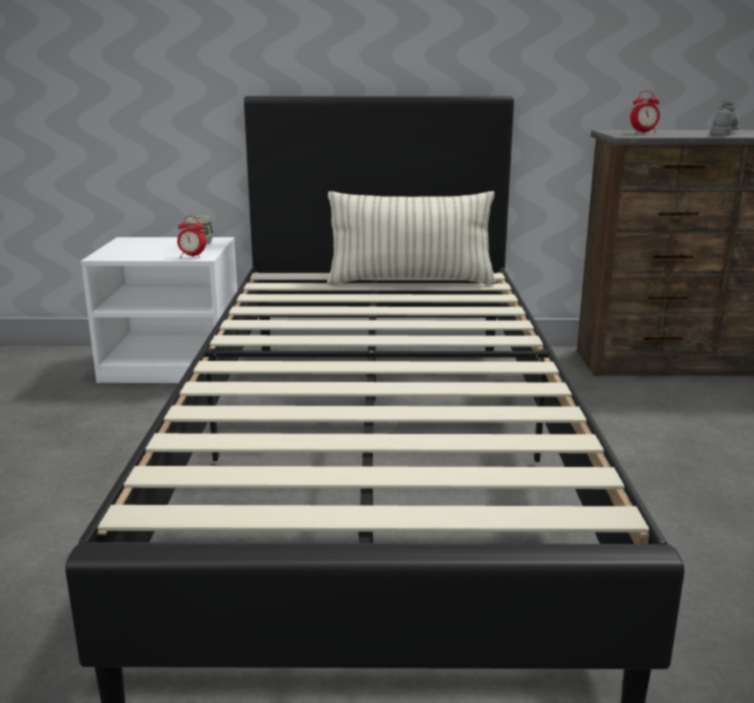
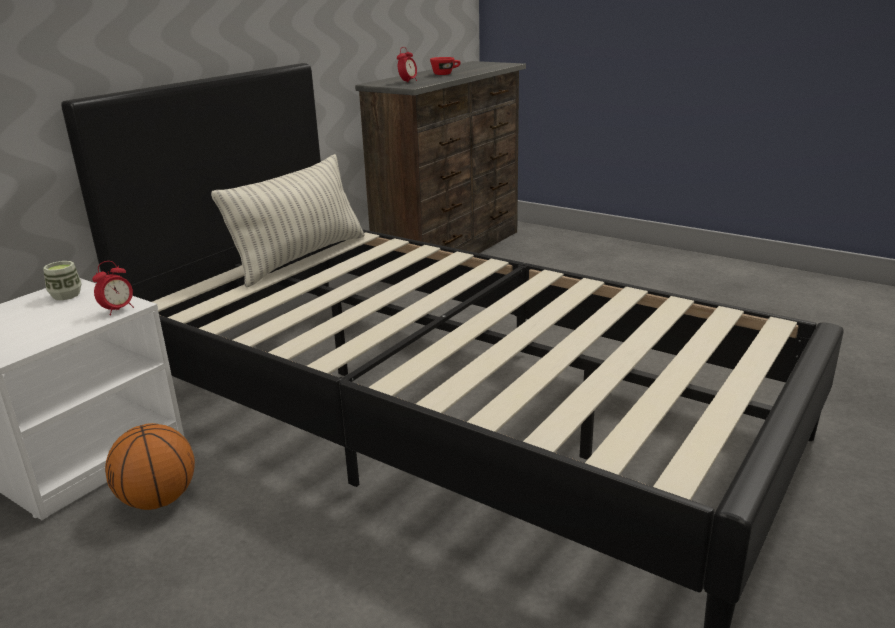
camera: 55 degrees left, 5 degrees up
(145, 405) = (158, 499): none -> basketball
(723, 133) = (445, 74): grey shoe -> red cup

